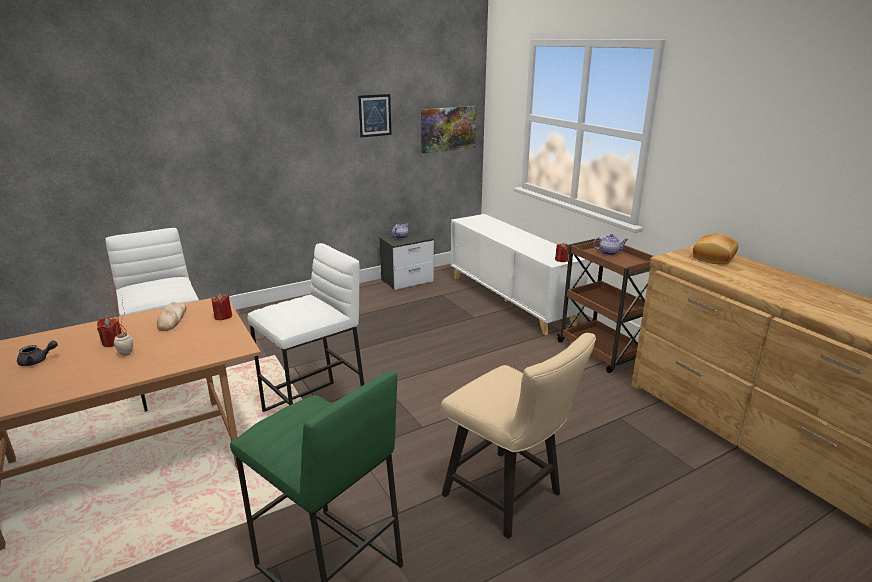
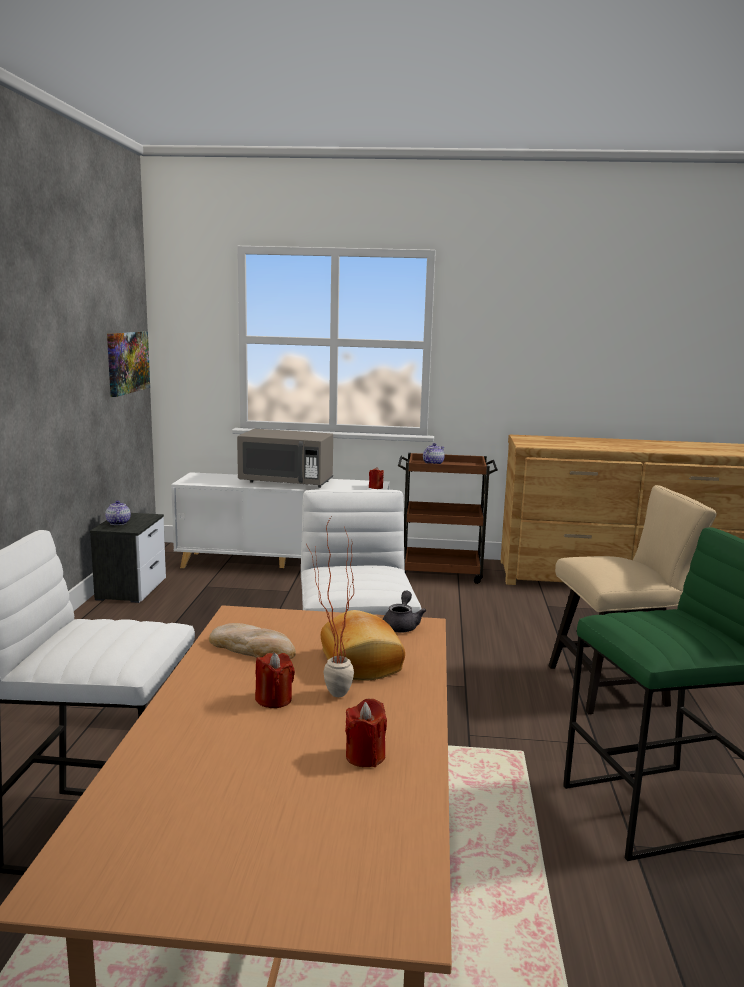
camera: 55 degrees left, 10 degrees down
(37, 361) = (255, 771): grey teapot -> grey teapot (402, 625)
(223, 316) = (302, 618): red candle -> red candle (365, 756)
(375, 115) = (72, 341): picture -> none
(515, 237) = (286, 482): none -> grey microwave
(714, 258) = (543, 439): bread -> bread (363, 662)

